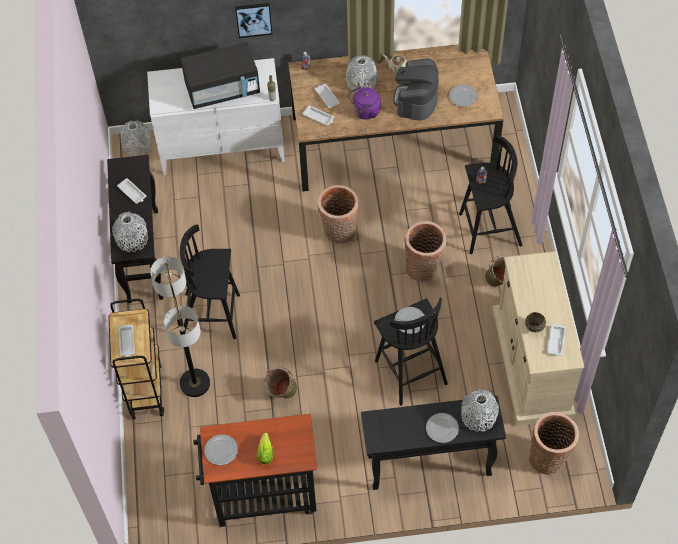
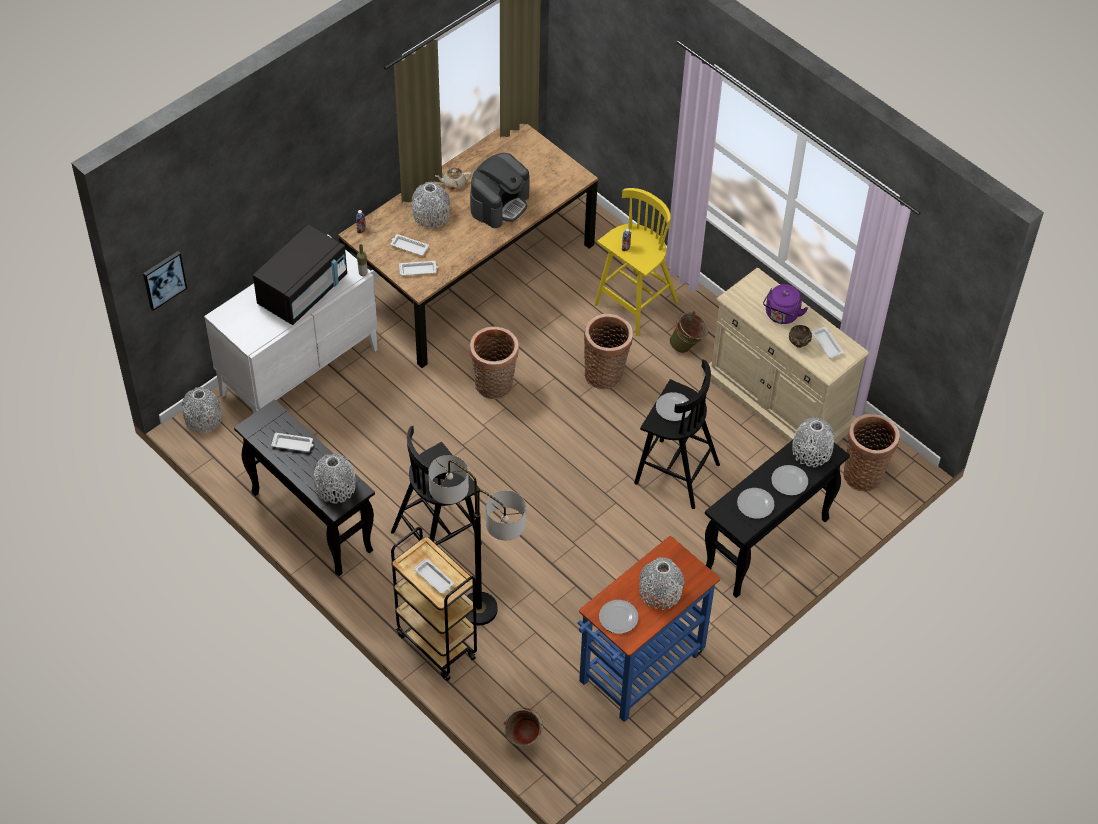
camera: 40 degrees left, 5 degrees down
(253, 19) = (303, 196): picture -> picture (164, 279)
(263, 496) = (640, 668): black cart -> blue cart
(265, 451) = (660, 592): lettuce -> grey vase
(281, 394) = (573, 567): green bucket -> green bucket (523, 742)
(365, 112) = (460, 241): purple kettle -> purple kettle (781, 315)
(416, 100) = (499, 204): coffee machine -> coffee machine turned 120 degrees counterclockwise
(462, 96) = (541, 177): plate -> plate (755, 504)
(487, 230) = (634, 305): black stool -> yellow stool

